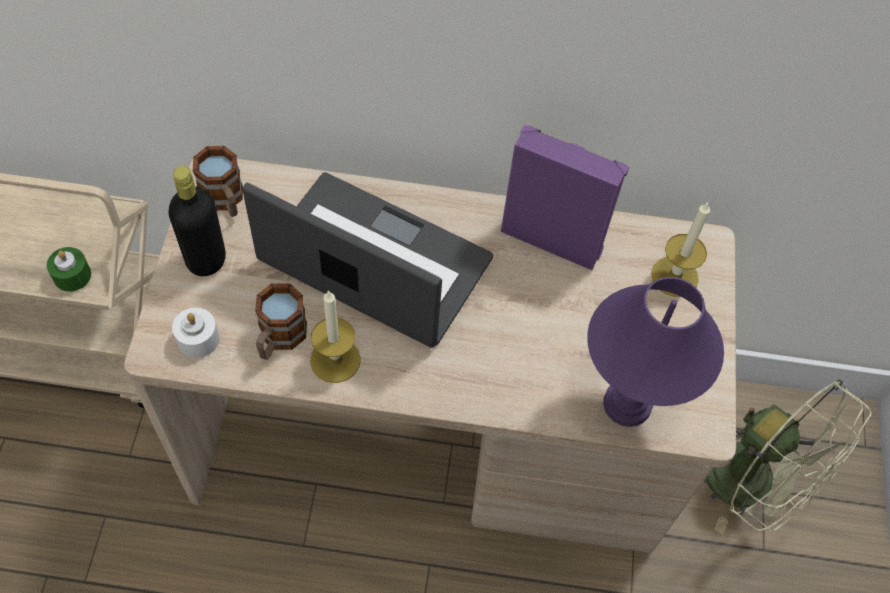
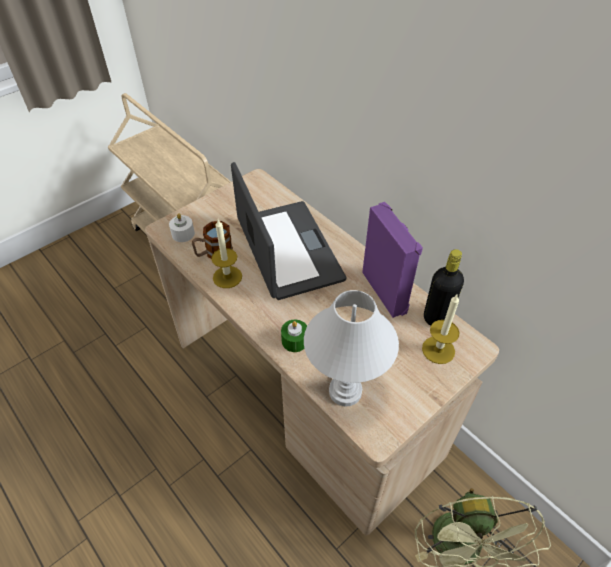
camera: 45 degrees right, 10 degrees down
(72, 275) = (183, 199): green candle -> green candle (295, 340)
(206, 260) = (219, 207): black bottle -> black bottle (436, 317)
(225, 200) = (251, 190): mug -> none
(627, 405) = (344, 392): purple table lamp -> white table lamp

